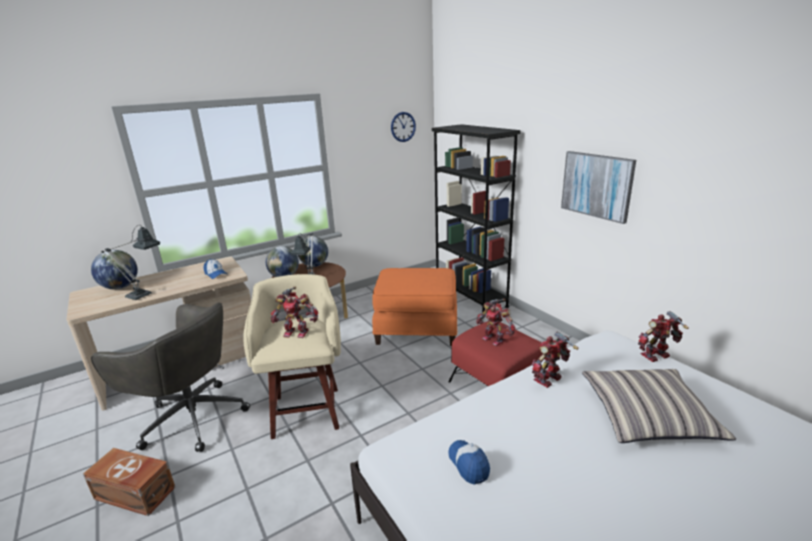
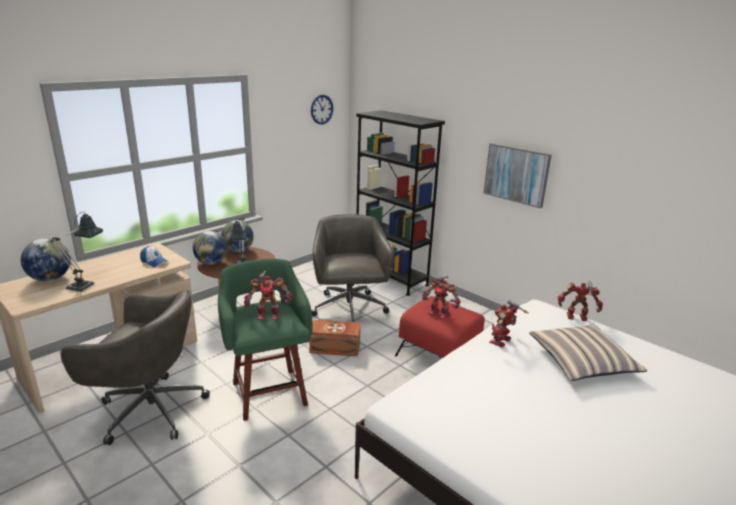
camera: 15 degrees left, 0 degrees up
(135, 494) = (123, 484): brown storage box -> brown storage box (335, 348)
(306, 410) = (268, 392): beige stool -> green stool
(417, 328) = (349, 310): orange ottoman -> grey office chair
(469, 464) = (462, 409): cap -> none
(656, 356) = (577, 317): toy robot -> toy robot turned 45 degrees clockwise

